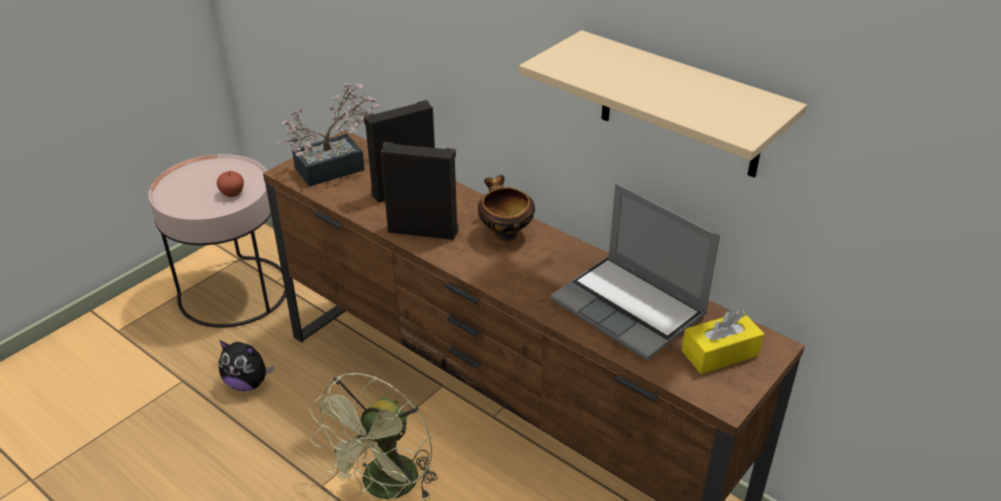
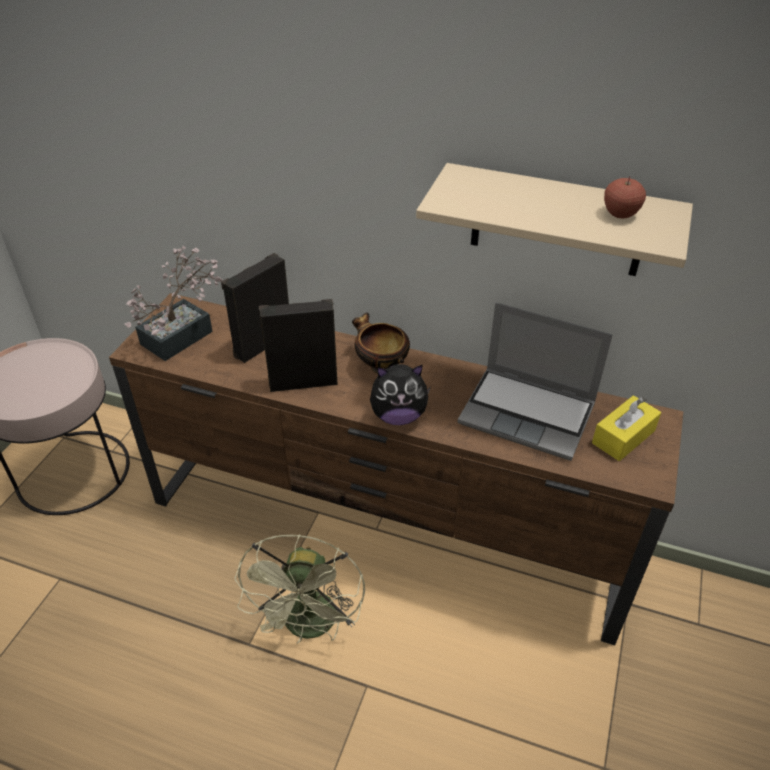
camera: 20 degrees left, 5 degrees up
(232, 194) = (63, 380): apple -> apple (620, 214)
(248, 383) = (130, 562): plush toy -> plush toy (398, 416)

